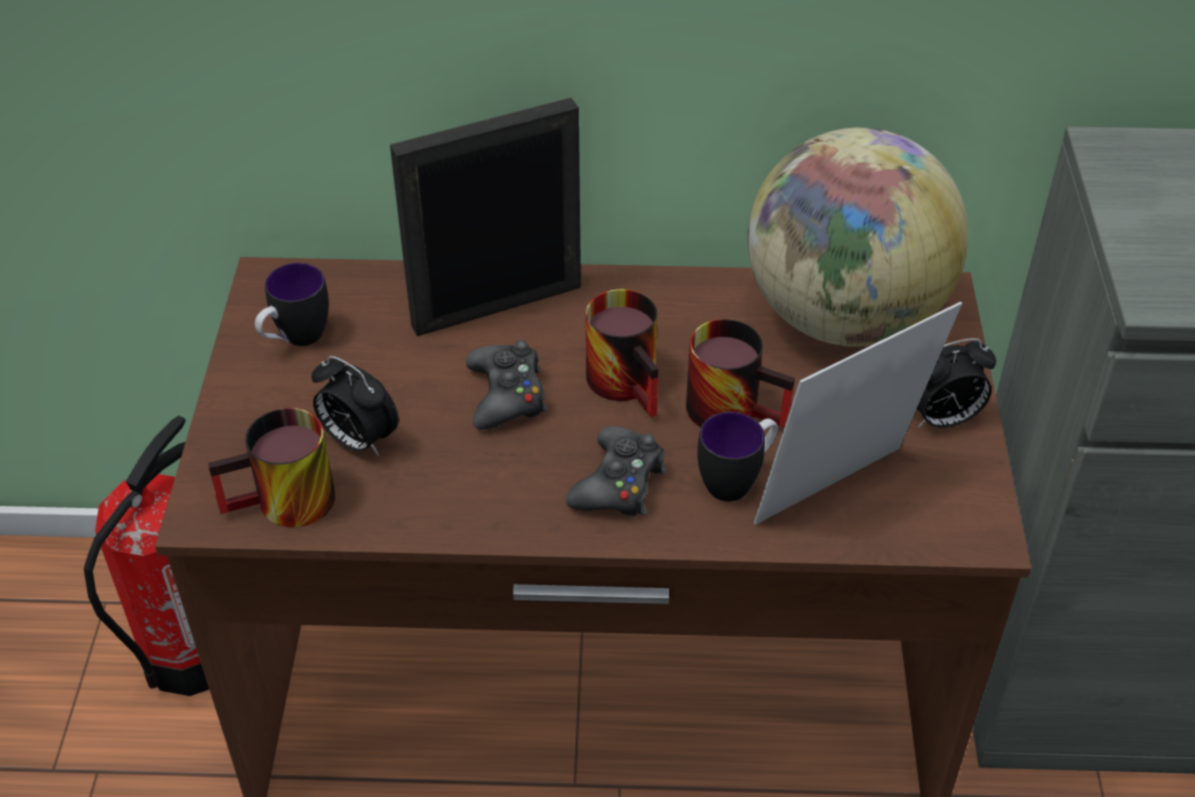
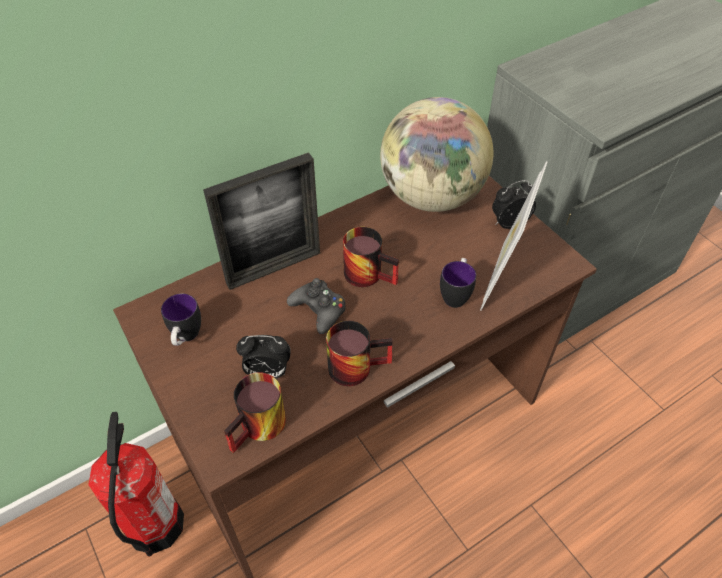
camera: 35 degrees left, 5 degrees up
(496, 306) = (274, 268): picture frame -> picture frame turned 150 degrees counterclockwise
(619, 484) = (408, 324): black game controller -> none
(736, 407) = (425, 260): mug -> mug (356, 364)
(941, 419) = (509, 222): alarm clock -> alarm clock turned 150 degrees counterclockwise

